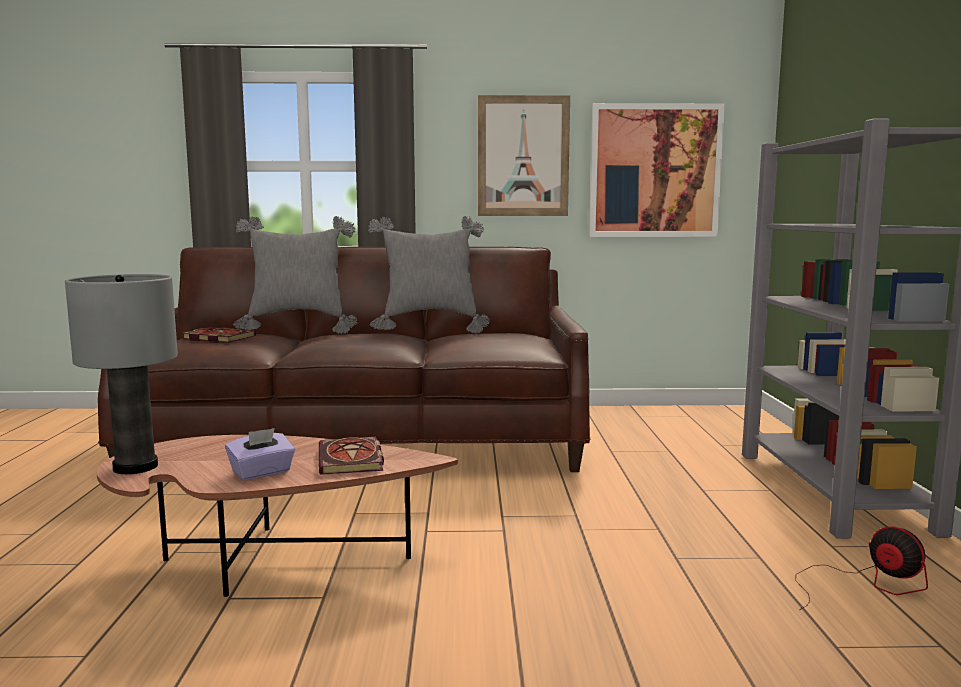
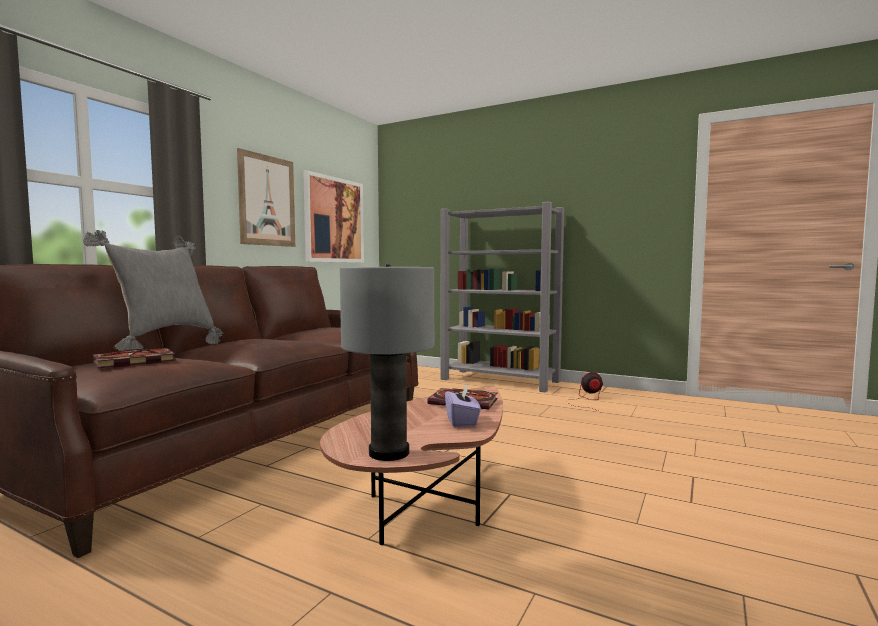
camera: 60 degrees left, 5 degrees down
(429, 331) = (267, 334): grey pillow -> none

